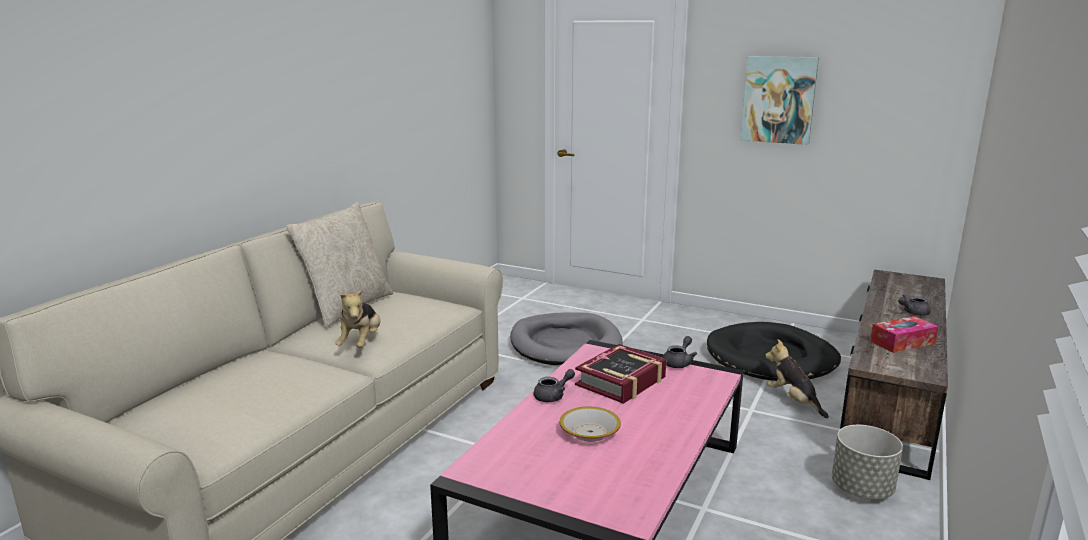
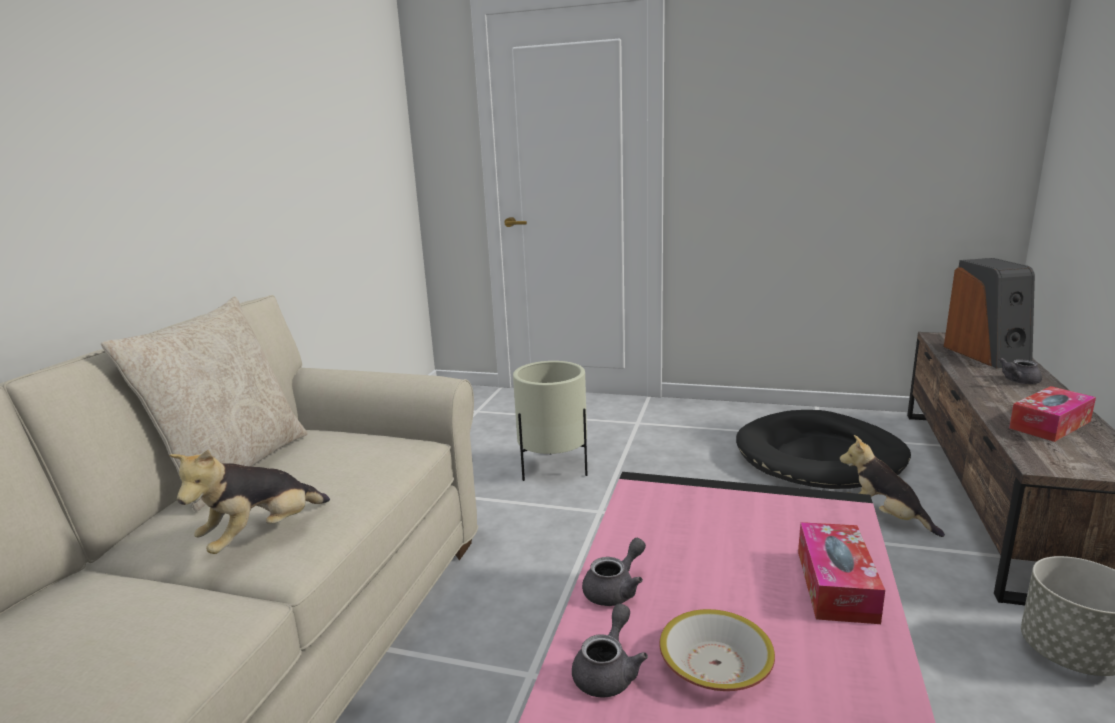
camera: 10 degrees left, 0 degrees up
(361, 343) = (261, 536): plush toy -> plush toy turned 45 degrees clockwise
(565, 344) = (553, 469): grey dog bed -> beige planter
(621, 381) = (709, 542): book -> none
(679, 362) = (773, 494): grey teapot -> grey teapot (608, 671)
(682, 409) = (836, 585): none -> tissue box
(778, 99) = (788, 129): picture -> none
(910, 292) = (987, 355): none -> speaker

